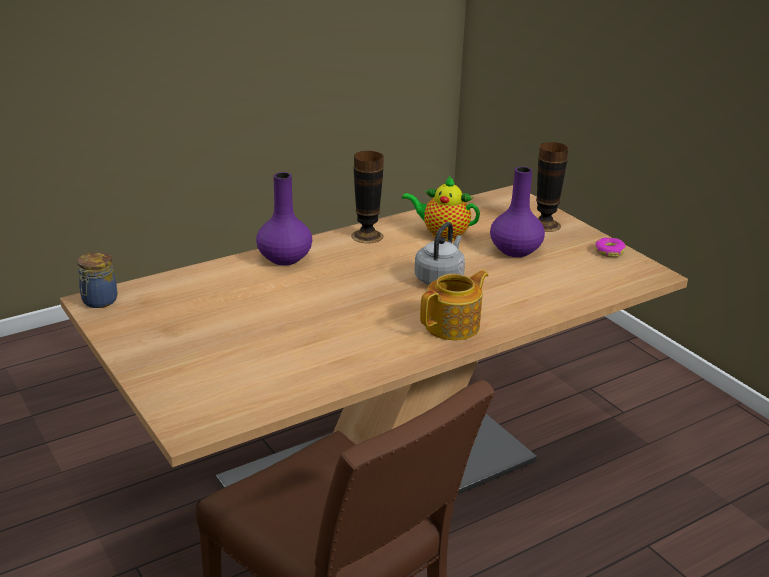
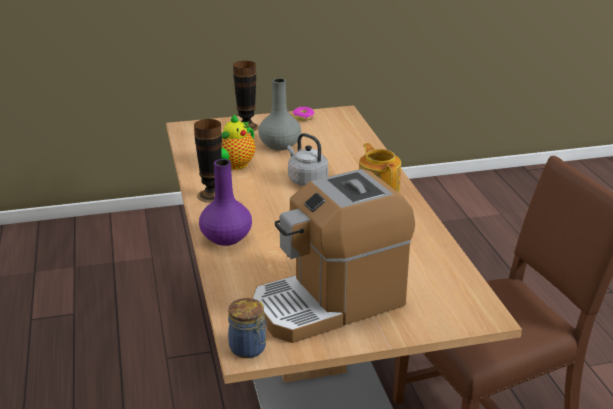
camera: 70 degrees left, 0 degrees up
(185, 329) = (329, 303): none -> coffee machine
(514, 250) = (280, 145): purple vase -> grey vase

